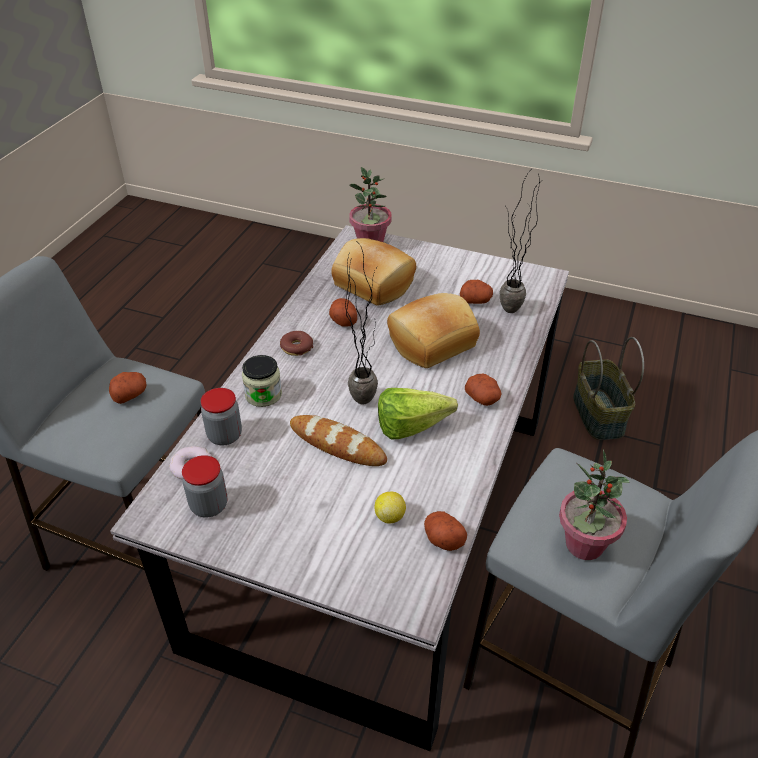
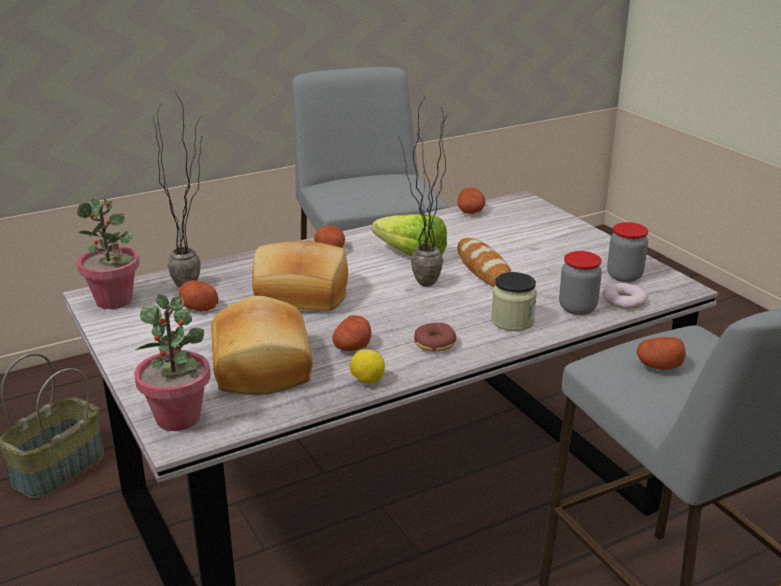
camera: 140 degrees left, 15 degrees down
(390, 516) = (492, 229): lemon -> lemon (367, 381)
(584, 545) = (394, 181): potted plant -> potted plant (114, 300)

